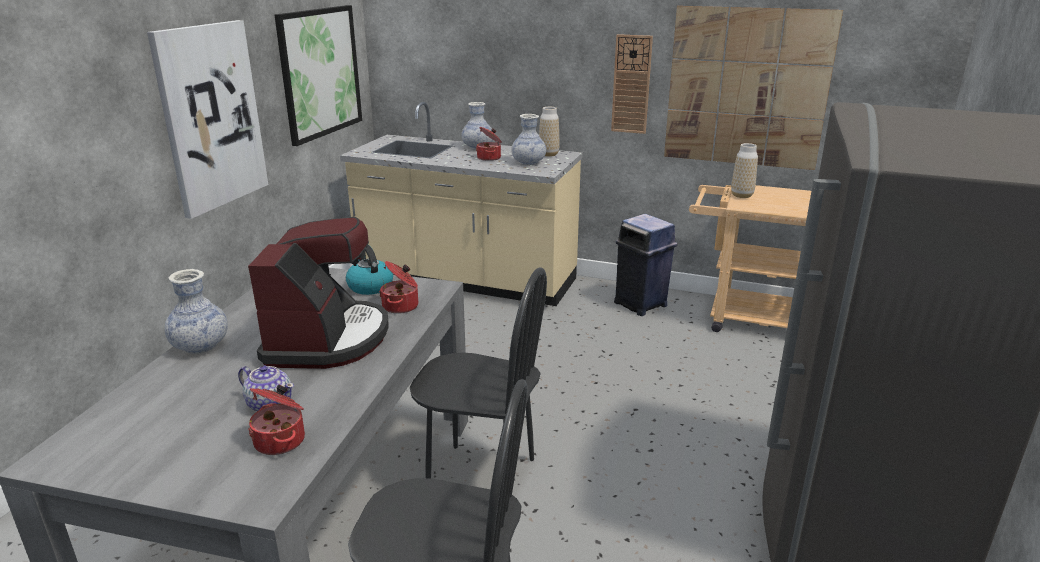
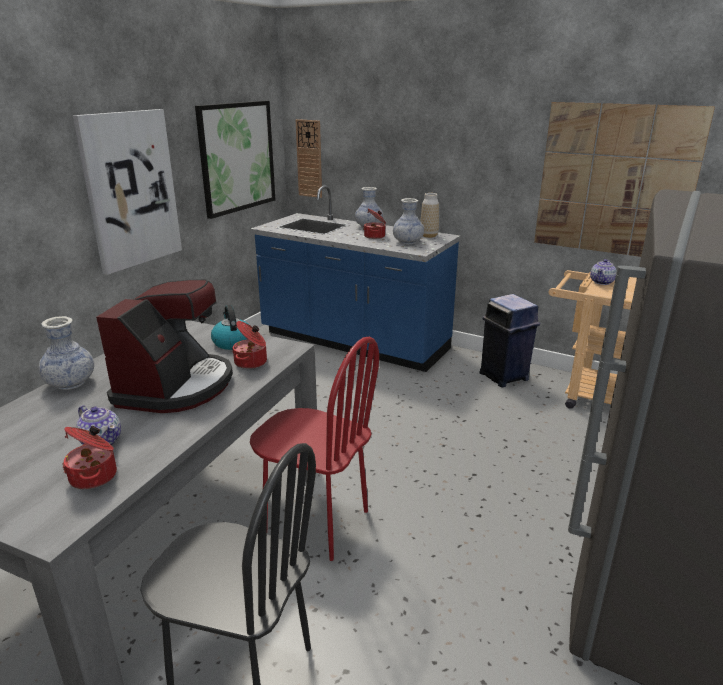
camera: 10 degrees right, 0 degrees up
(466, 279) = (353, 342): beige counter -> blue counter
(481, 477) = (316, 522): black chair -> red chair
(631, 84) = (507, 175): wall clock -> wall clock (309, 159)
(741, 195) = (602, 282): vase -> teapot

